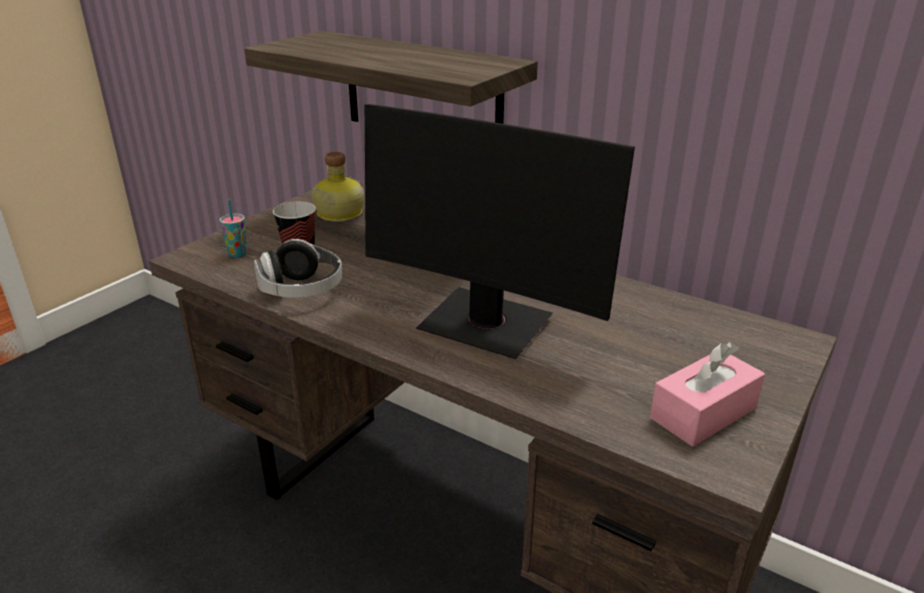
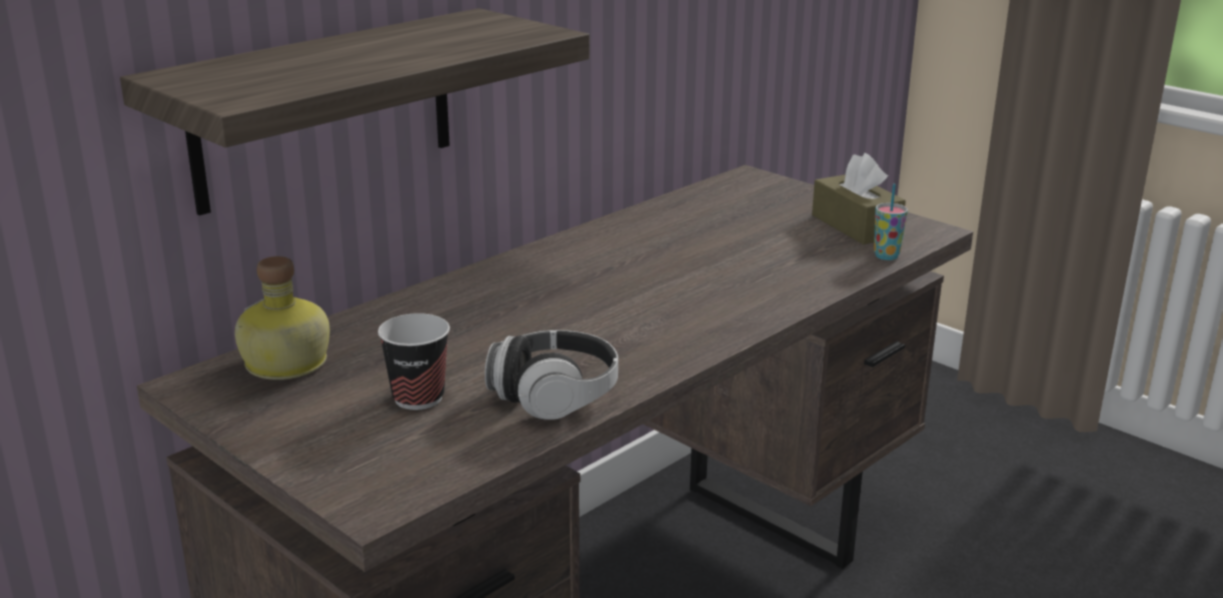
camera: 80 degrees left, 5 degrees down
(238, 254) = (392, 452): cup -> cup (886, 256)
(485, 324) = (687, 291): monitor -> none
(703, 413) = (855, 226): pink tissue box -> brown tissue box

